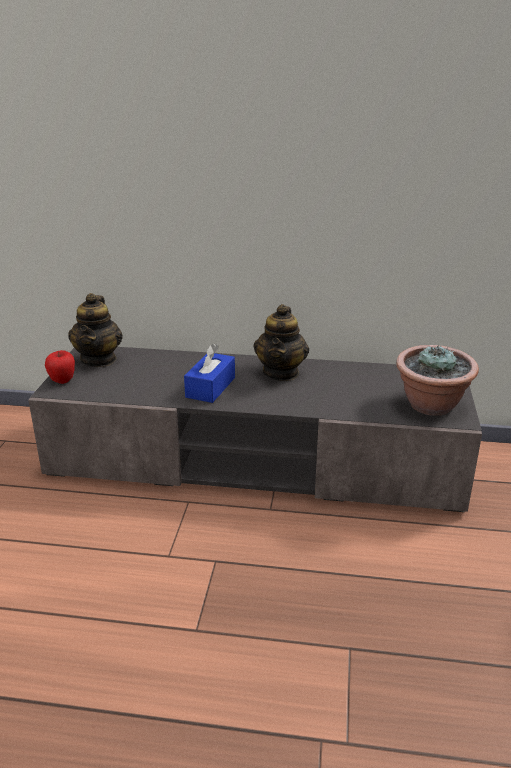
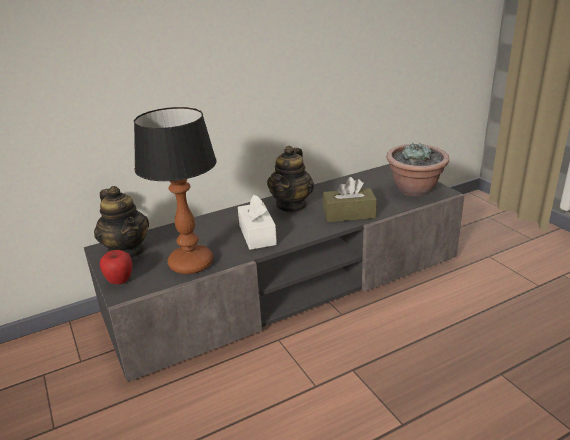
camera: 35 degrees left, 0 degrees up
(126, 389) = (190, 263): none -> table lamp
(210, 387) = (257, 235): blue tissue box -> white tissue box
(281, 372) = (292, 205): teapot -> teapot turned 45 degrees clockwise
(320, 402) = (349, 214): none -> brown tissue box

